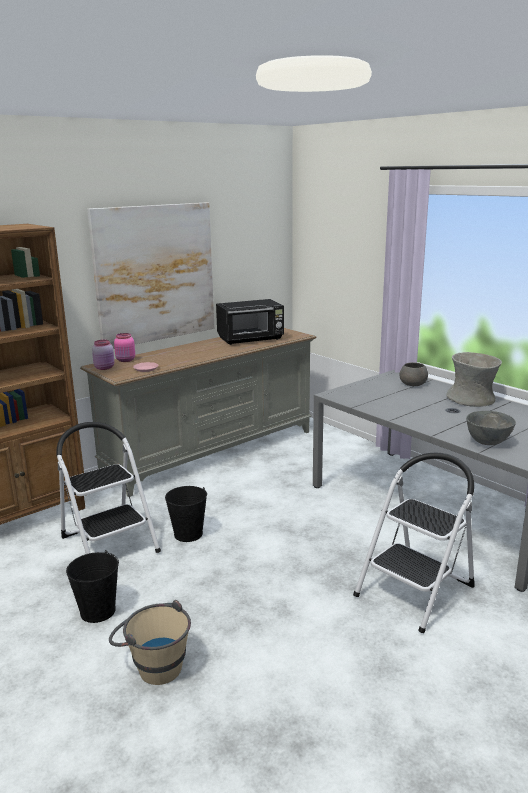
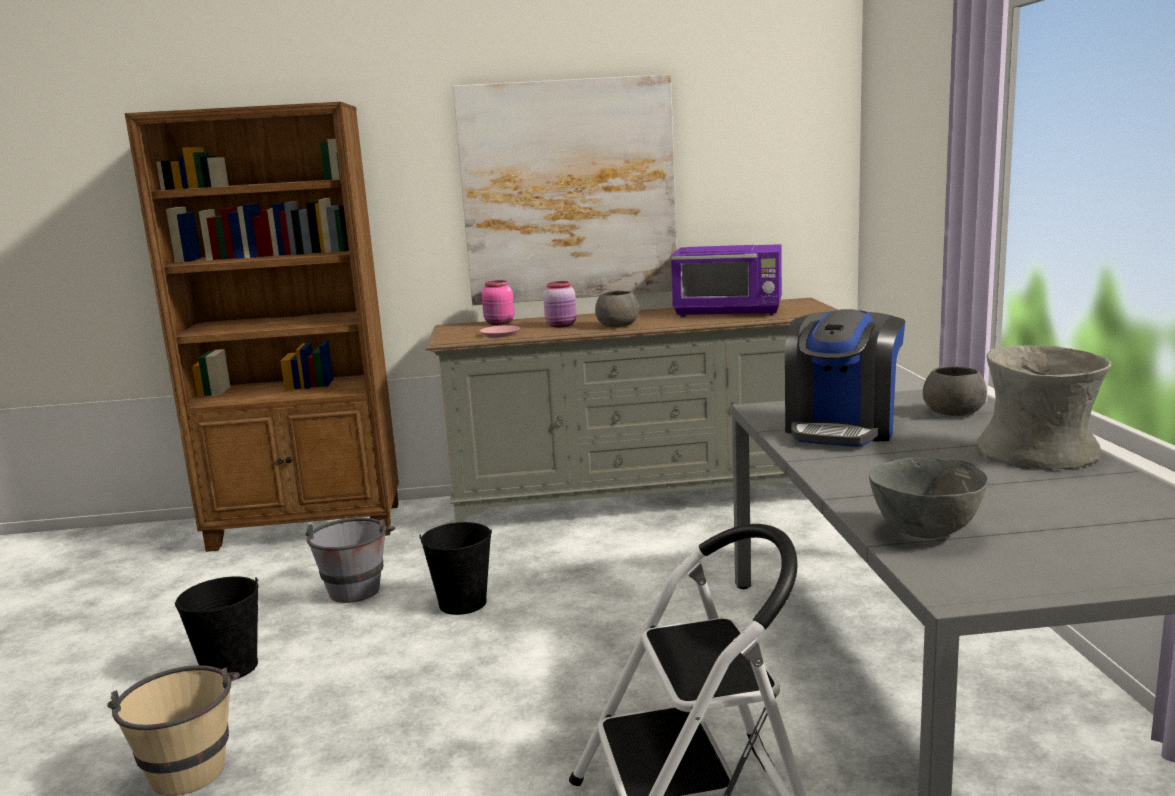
camera: 35 degrees right, 5 degrees down
(105, 368) = (456, 329): pink jar -> pink jar (562, 325)
(109, 543) = (356, 586): step ladder -> grey bucket
(206, 355) = (617, 325): none -> grey bowl
(251, 339) = (729, 312): black microwave -> purple microwave
(383, 400) = (842, 428): none -> coffee machine

